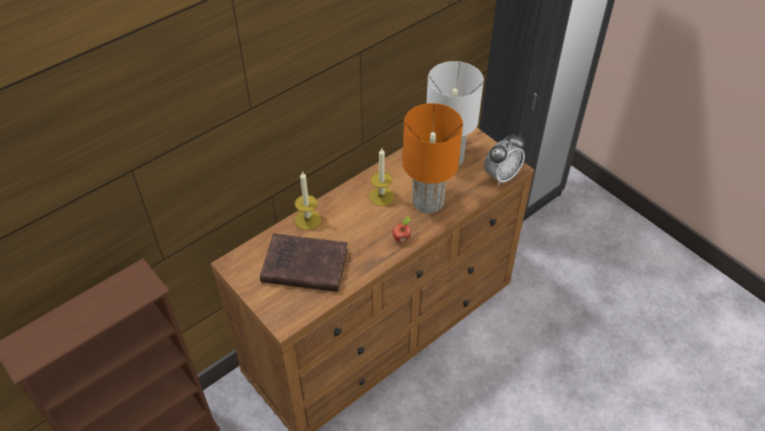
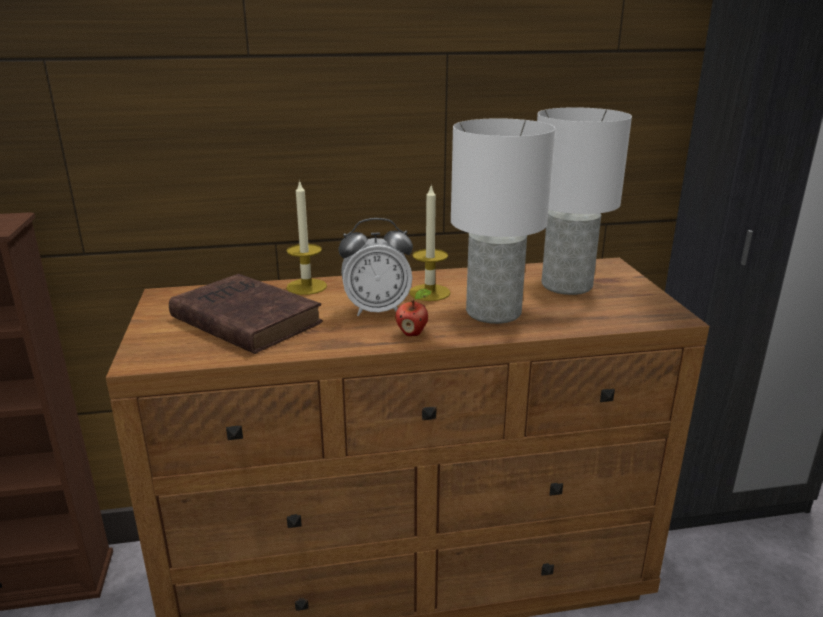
camera: 30 degrees right, 25 degrees down
(428, 201) = (495, 312): orange table lamp -> white table lamp
(501, 176) = (642, 318): alarm clock -> alarm clock (377, 310)

